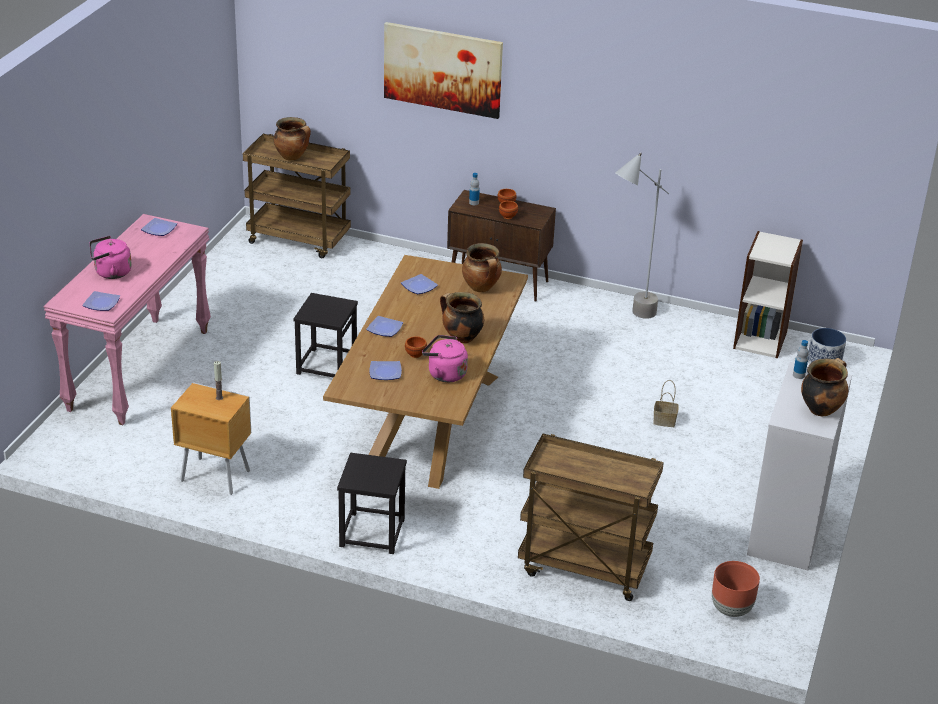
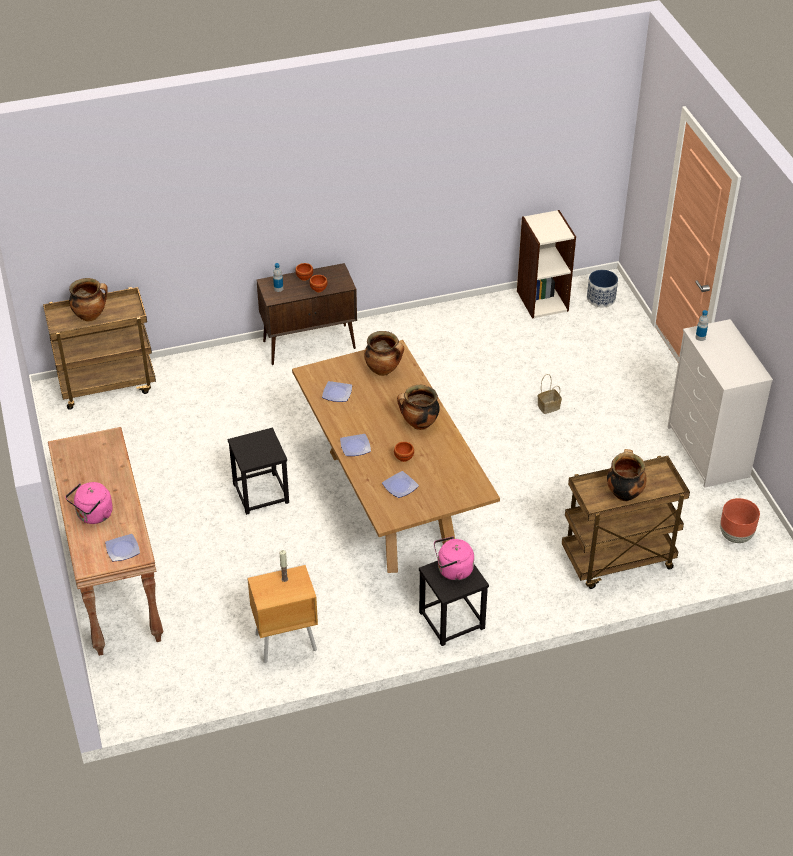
camera: 35 degrees left, 10 degrees up
(138, 369) = (114, 582): pink console table -> brown console table
(159, 229) = (81, 450): plate -> none
(442, 69) = (220, 184): picture -> none
(444, 374) = (443, 463): pink kettle -> pink kettle (453, 570)
(629, 318) = (437, 329): grey floor lamp -> none
(821, 409) = (741, 358): cooking pot -> cooking pot (624, 493)

